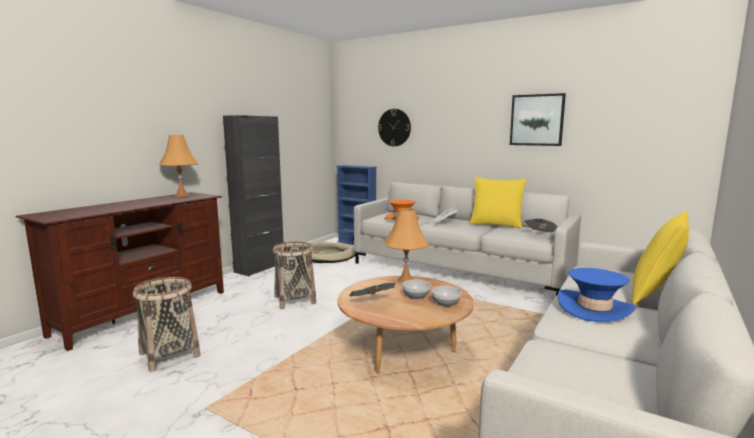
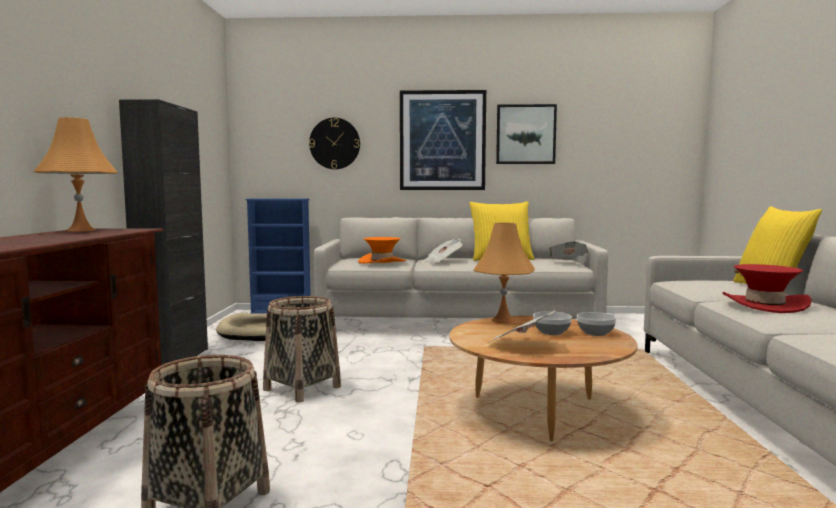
camera: 30 degrees left, 5 degrees down
(469, 125) = (442, 140): none -> picture
(594, 308) = (764, 305): blue hat -> red hat

